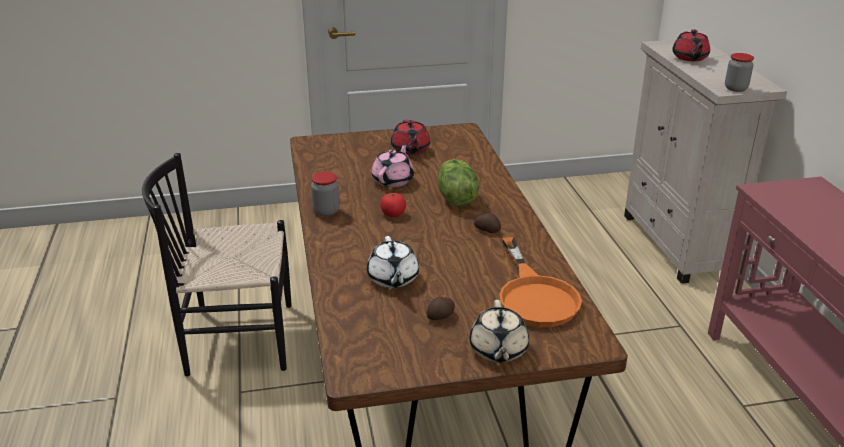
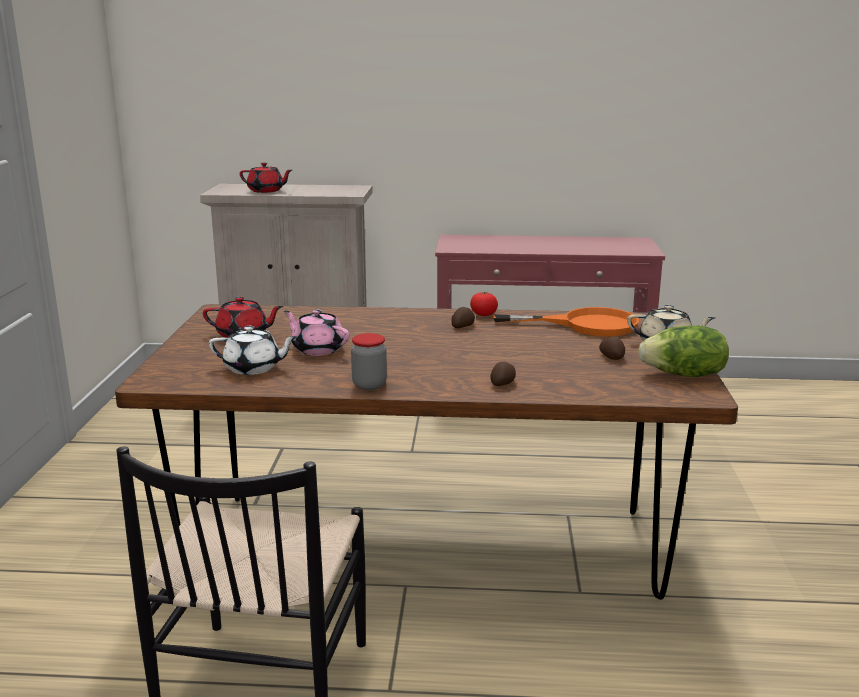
camera: 75 degrees left, 10 degrees down
(348, 265) = (503, 383): none -> potato
(393, 214) = (401, 356): tomato -> tomato (483, 314)
(393, 279) = (539, 368): white teapot -> white teapot (253, 368)
(455, 198) = (386, 330): lettuce -> lettuce (684, 375)
(735, 88) = (353, 192): jar -> none

